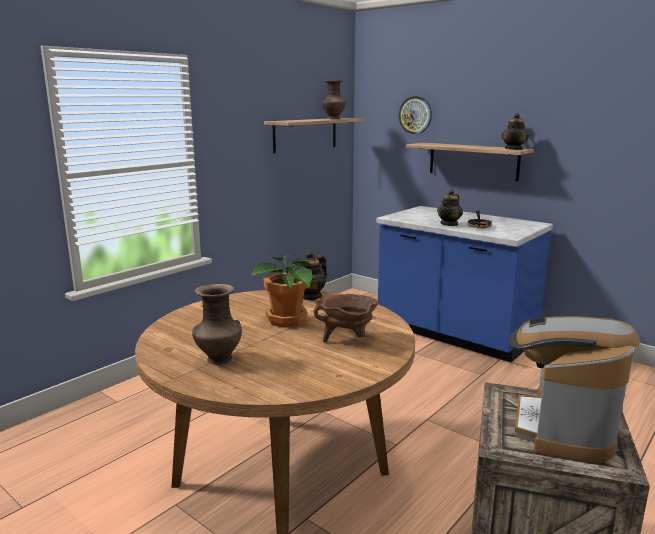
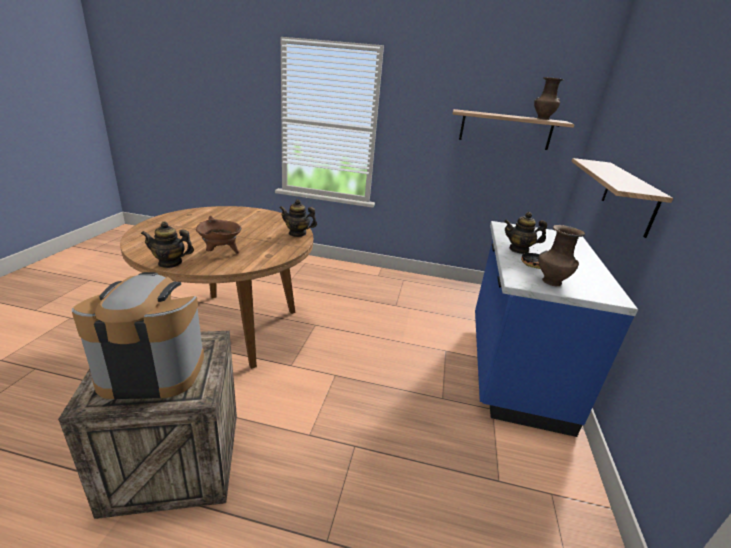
camera: 60 degrees right, 10 degrees up
(218, 359) = (177, 226): brown vase -> brown vase (550, 281)
(286, 320) = (245, 233): potted plant -> none
(415, 115) = (619, 128): wall clock -> none
(514, 149) = (634, 188): teapot -> teapot (170, 263)

